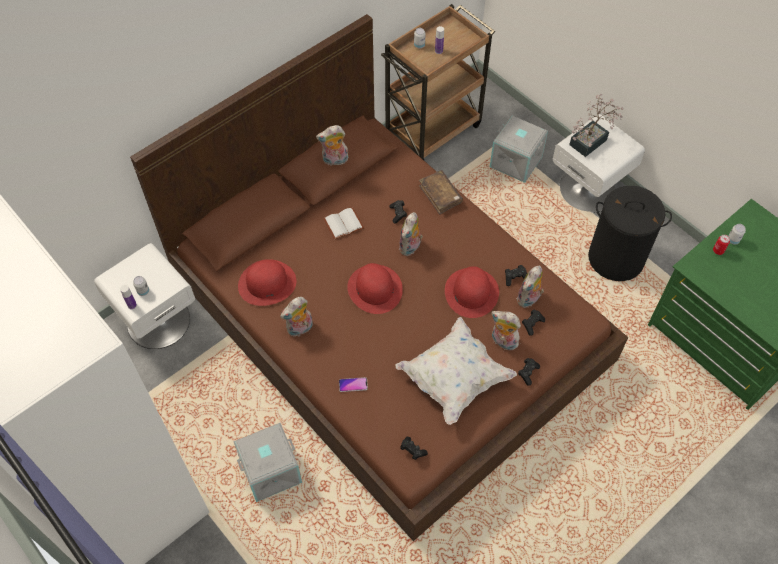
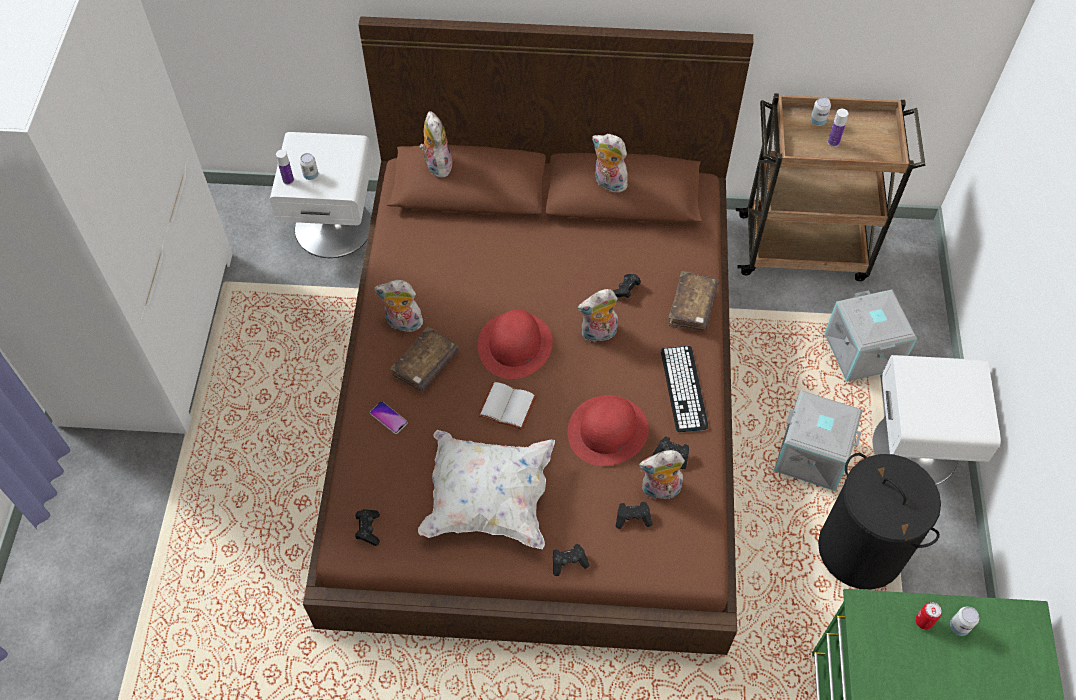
camera: 45 degrees right, 0 degrees up
(267, 283) = (423, 256): red hat -> none
(271, 470) = (276, 444): grey storage box -> grey storage box (812, 454)
(339, 340) = (425, 364): none -> brown book
(343, 223) = (560, 256): white book -> white book (508, 405)
(483, 240) = (683, 388): none -> keyboard
(502, 342) = (581, 508): plush toy -> plush toy (436, 164)
(591, 140) = (940, 382): potted plant -> none

